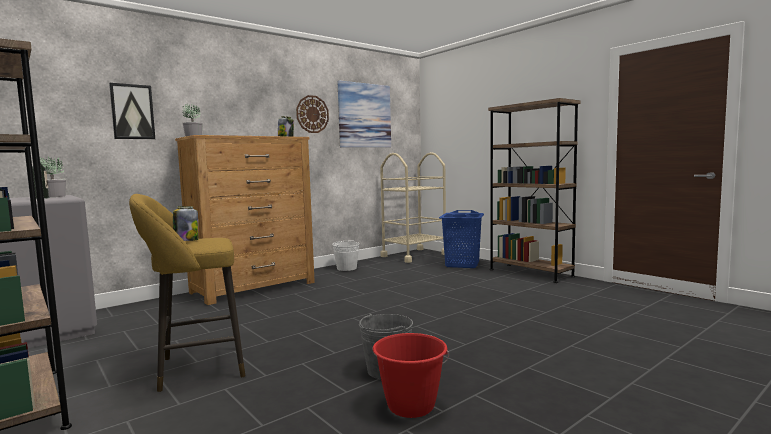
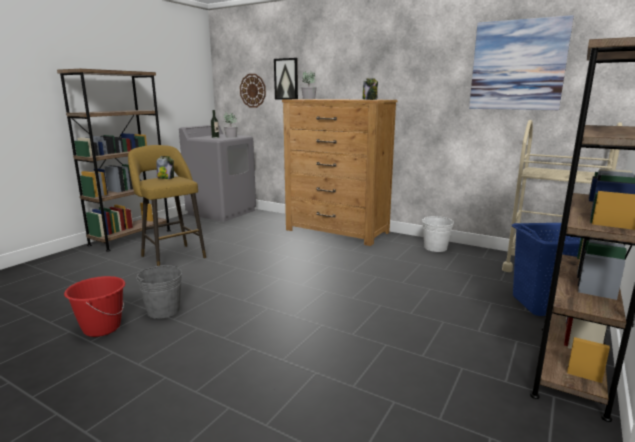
camera: 70 degrees right, 10 degrees up
(312, 114) = (437, 69): wall clock -> wall clock (253, 90)

